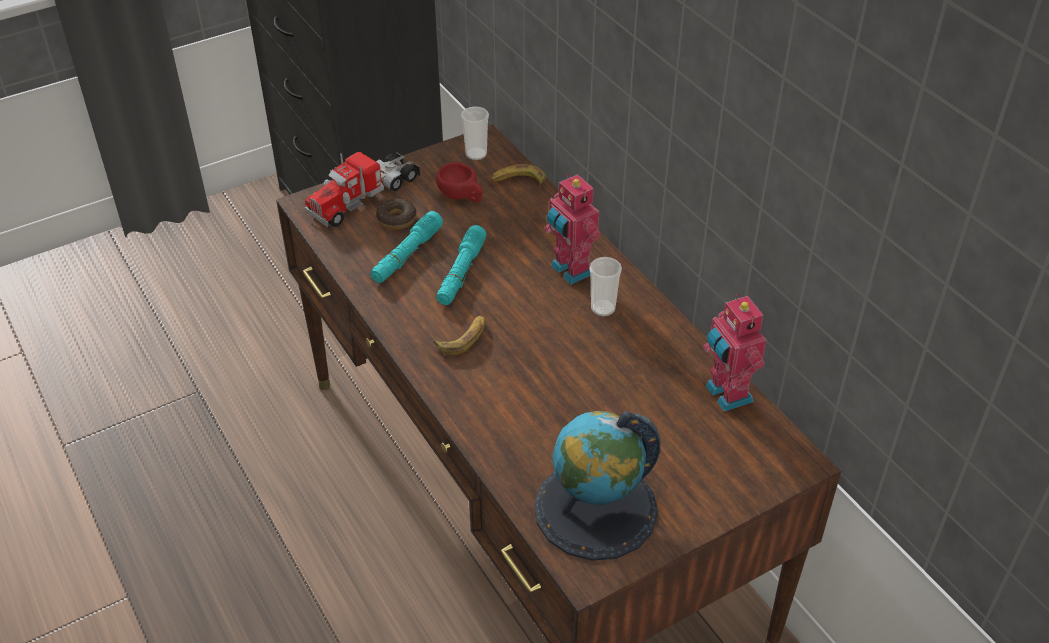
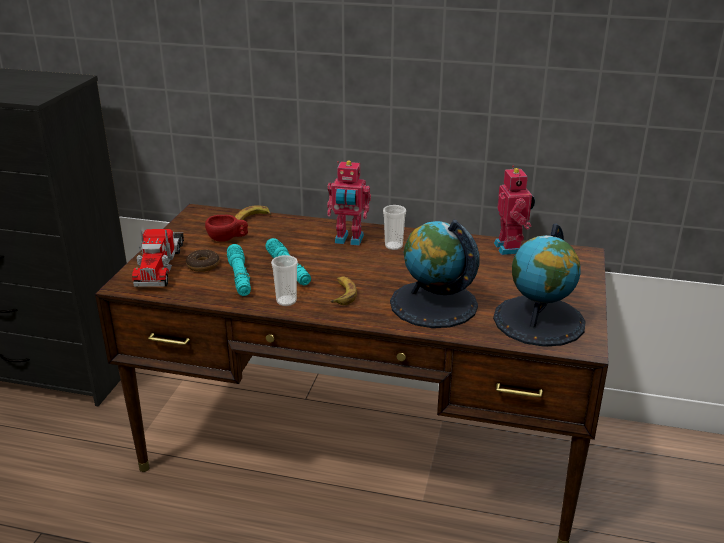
camera: 45 degrees left, 15 degrees down
(476, 154) = (203, 219): cup -> cup (286, 301)
(526, 411) = (433, 304): none -> globe
(726, 395) = (511, 248): toy robot -> toy robot turned 120 degrees counterclockwise

